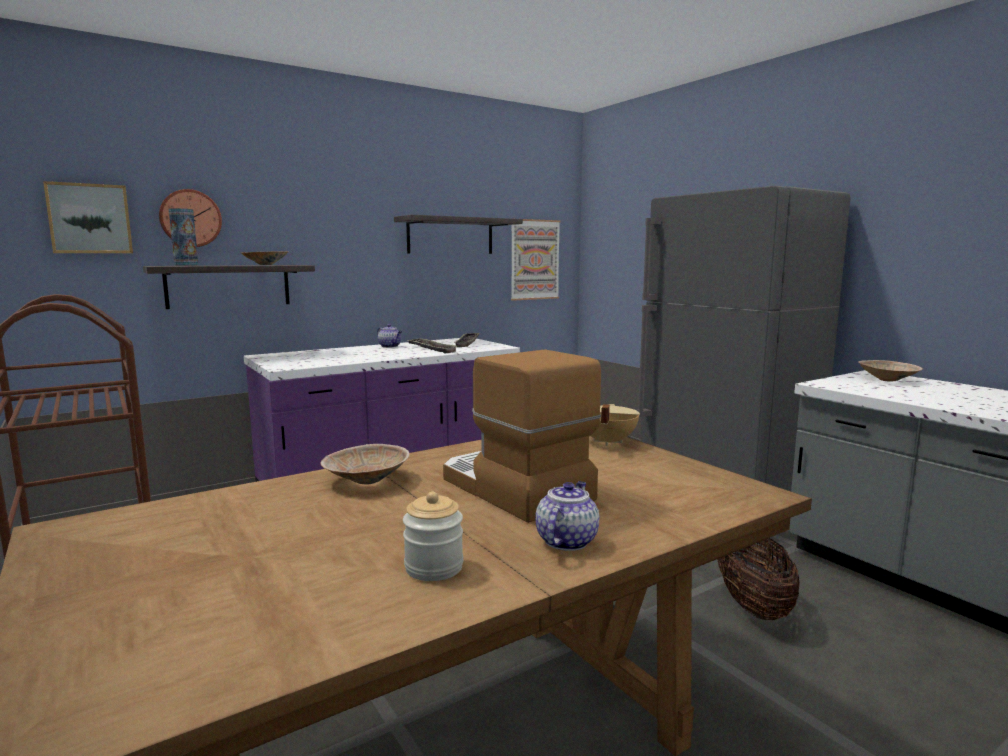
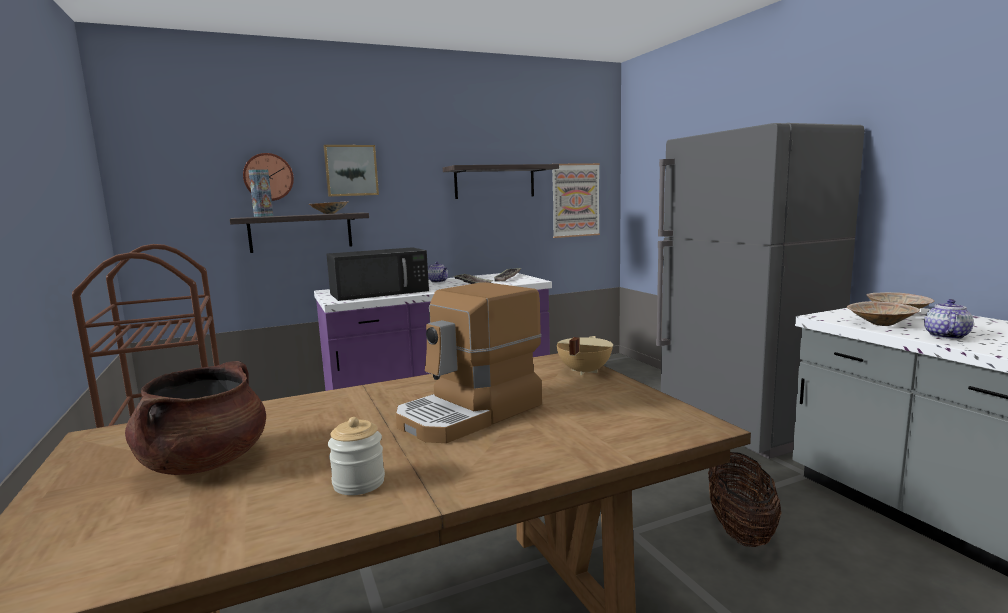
camera: 10 degrees right, 0 degrees up
(89, 219) = (189, 181): picture -> picture (351, 170)
(229, 554) = (205, 462): none -> brown cooking pot
(329, 358) = (381, 292): none -> black microwave
(365, 481) = (351, 402): beige bowl -> beige bowl (879, 324)
(513, 489) = (471, 414): coffee machine -> coffee machine turned 105 degrees counterclockwise
(566, 540) = (487, 464): teapot -> teapot (945, 336)

